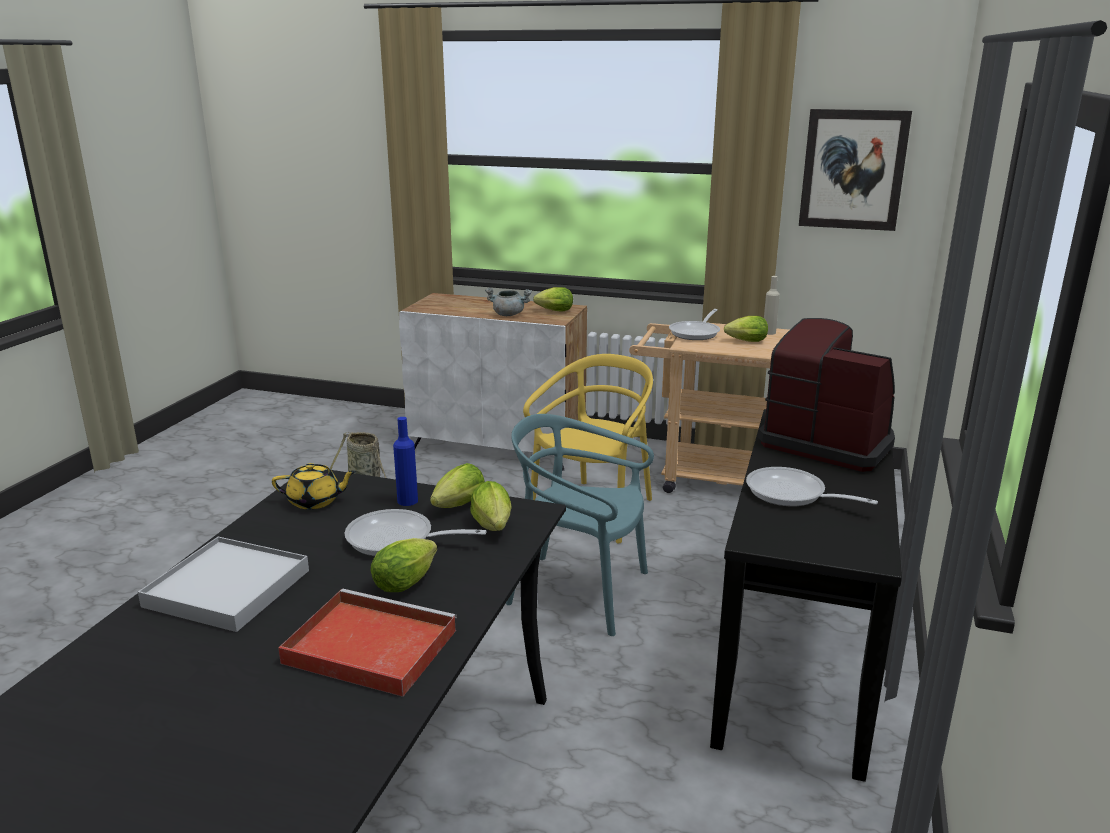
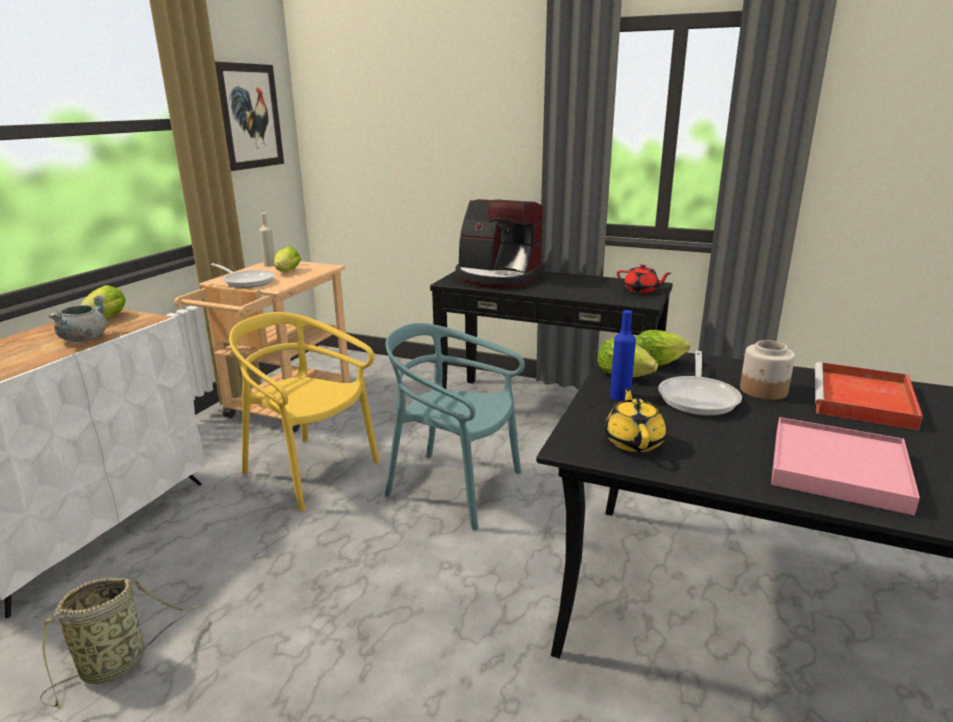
camera: 85 degrees left, 0 degrees up
(228, 588) = (837, 468): white tray -> pink tray
(408, 581) = (763, 391): lettuce -> jar
(579, 592) = (454, 487): turquoise chair -> turquoise chair turned 90 degrees clockwise
(792, 494) = (579, 290): frying pan -> none
(824, 542) = (641, 290): none -> red teapot
(827, 442) = (498, 277): coffee machine -> coffee machine turned 105 degrees counterclockwise

